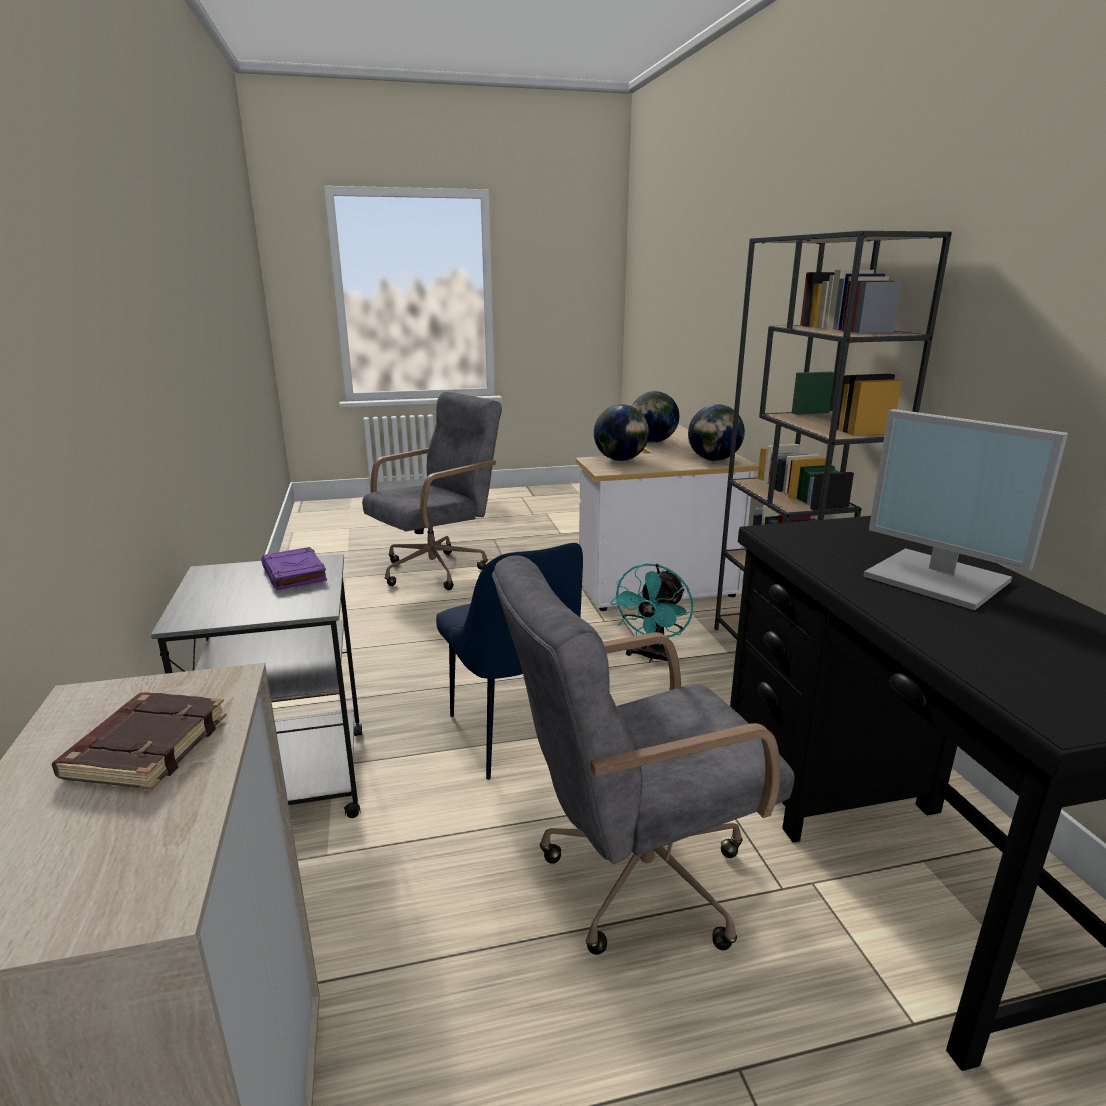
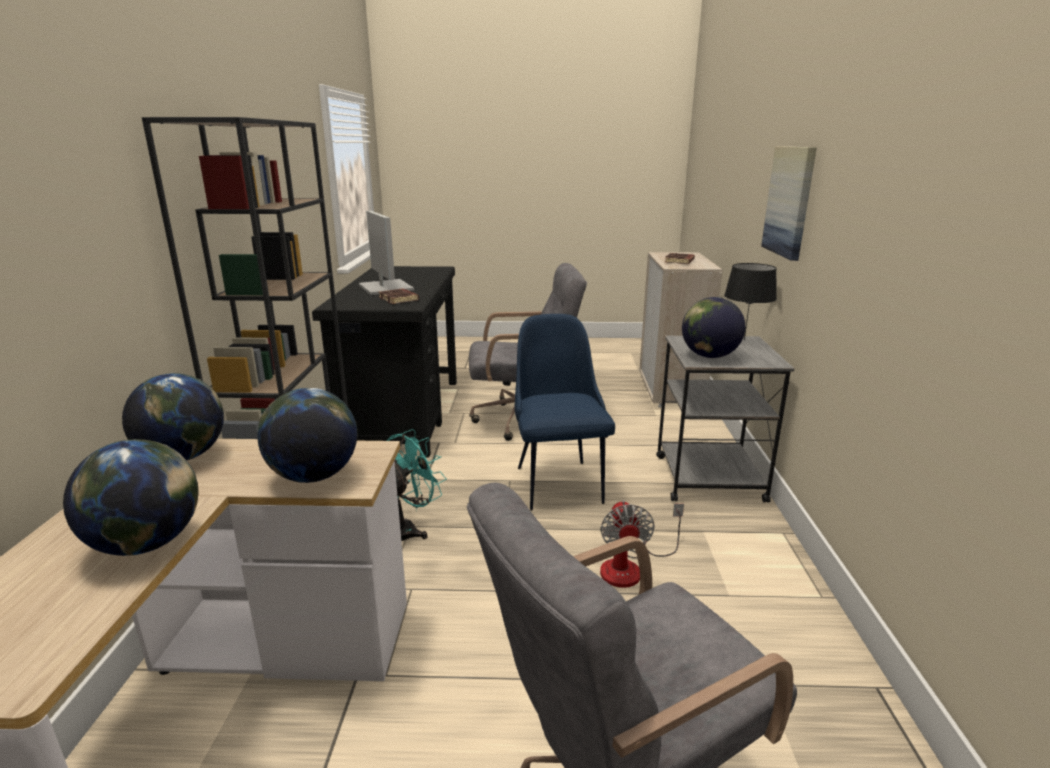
camera: 165 degrees left, 0 degrees up
(92, 370) = (790, 201): none -> picture
(196, 616) = (744, 340): none -> black table lamp
(295, 574) = (709, 356): purple book -> globe
(424, 657) = (631, 567): none -> fan
(826, 545) = (399, 299): none -> brown book

